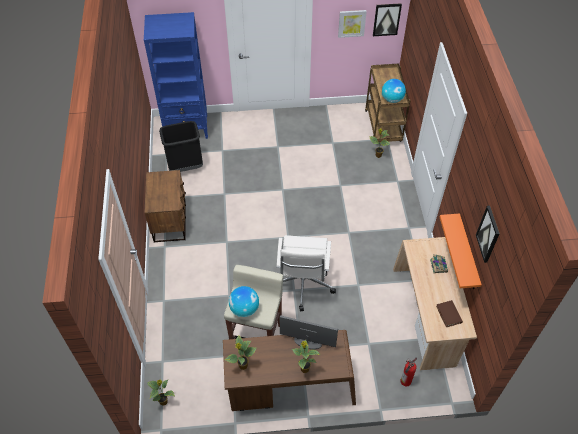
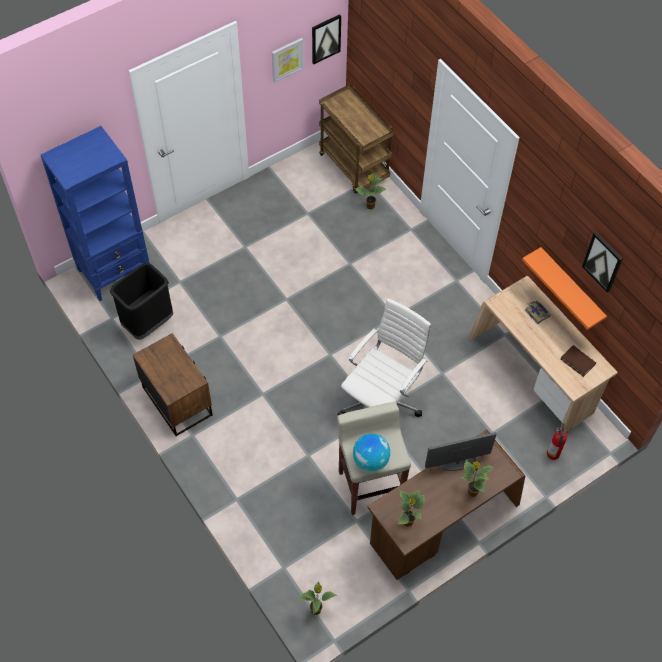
camera: 30 degrees left, 5 degrees up
(302, 284) = (381, 402): white office chair -> white office chair turned 120 degrees counterclockwise
(392, 99) = (369, 134): globe -> none

